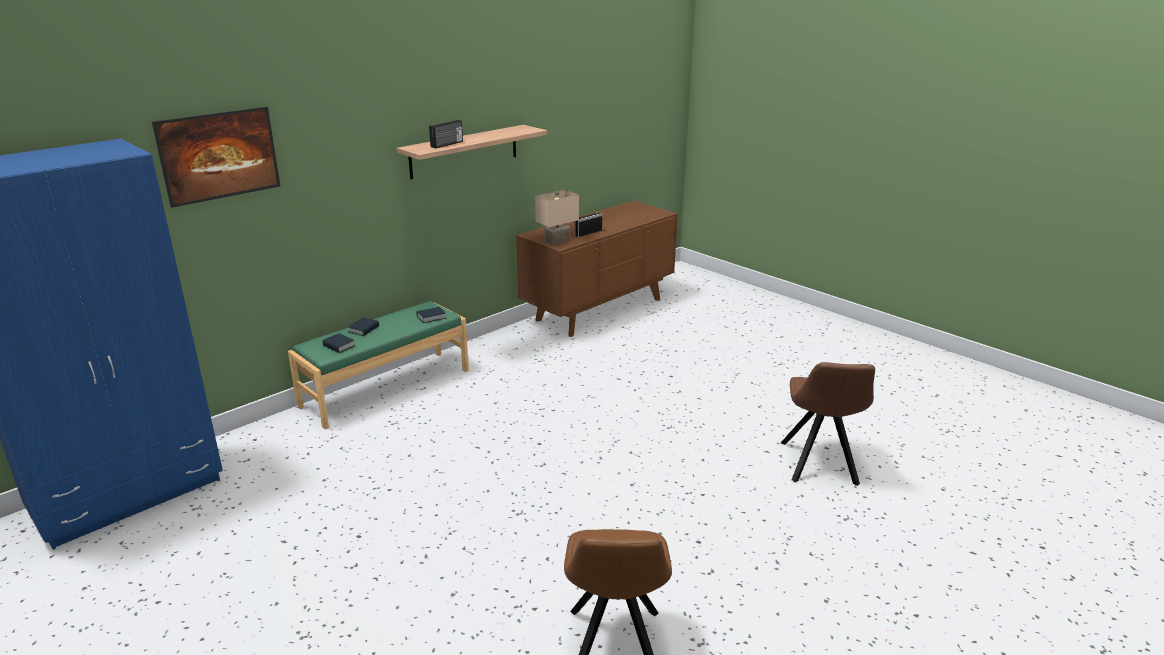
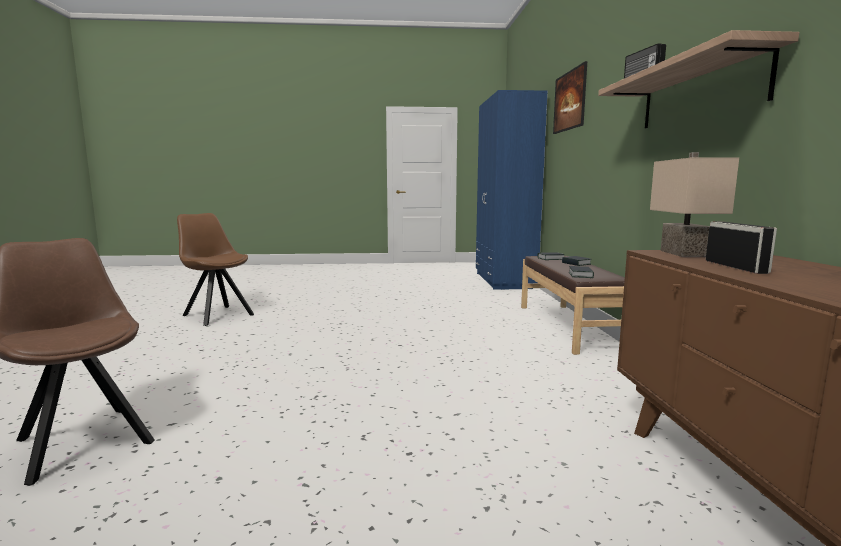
camera: 130 degrees right, 15 degrees down
(386, 387) = (569, 326): green bench -> brown bench

